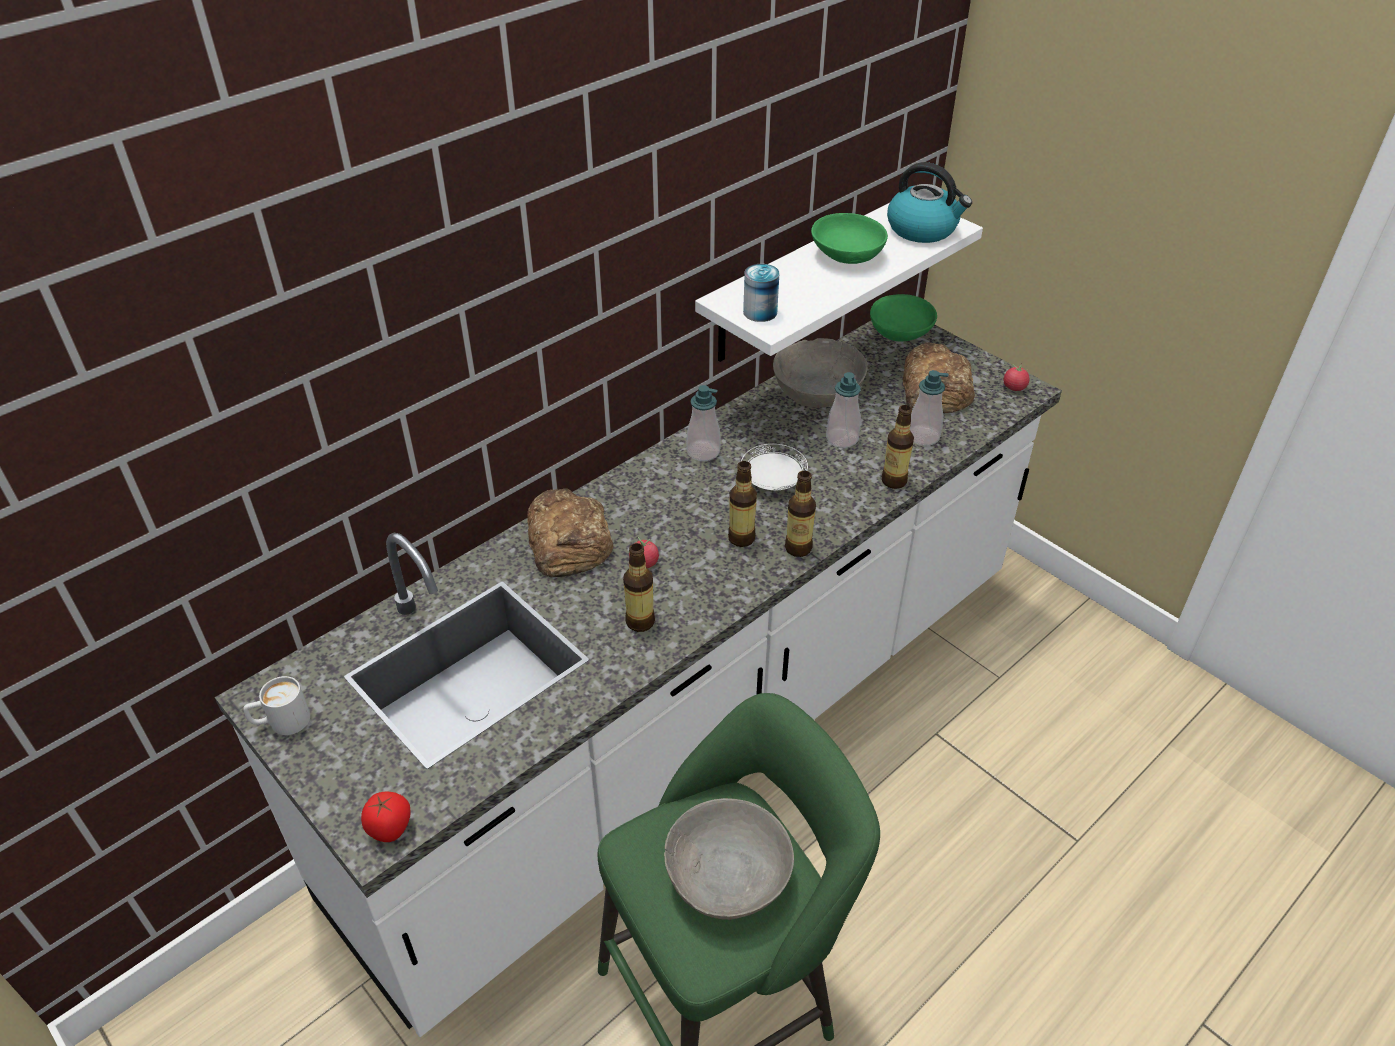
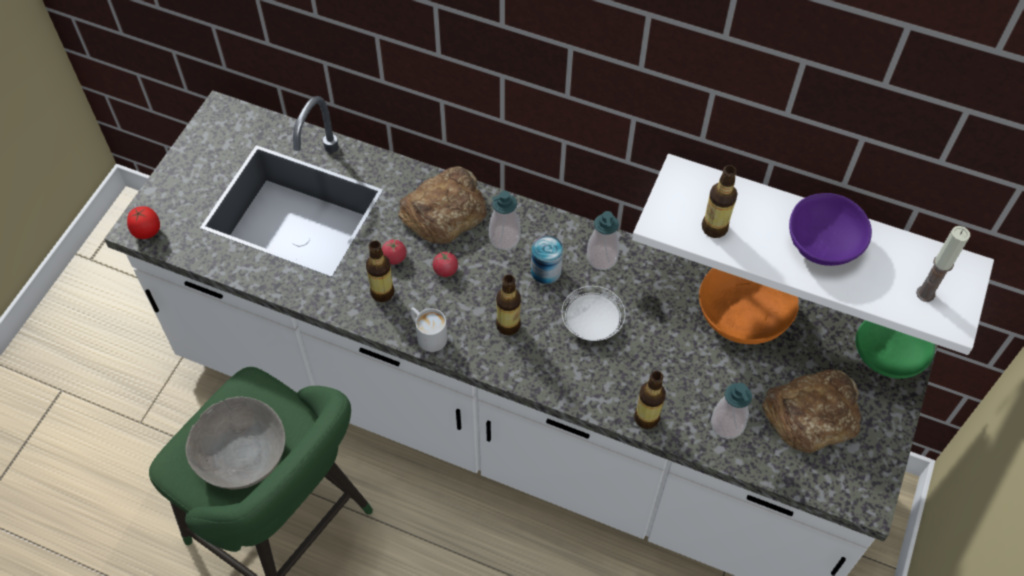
camera: 65 degrees right, 15 degrees up
(281, 722) = (206, 134): white mug -> white mug (427, 334)
(760, 312) = (678, 207): can -> can (546, 271)
(798, 548) = (517, 371): bottle -> bottle (714, 228)
(817, 391) = (742, 314): grey bowl -> orange bowl
(842, 438) = (683, 357): soap dispenser -> soap dispenser (504, 238)
(847, 255) = (824, 244): green bowl -> purple bowl
(923, 229) = (925, 294): kettle -> candle
(1014, 387) = (861, 487): tomato -> tomato (394, 257)

